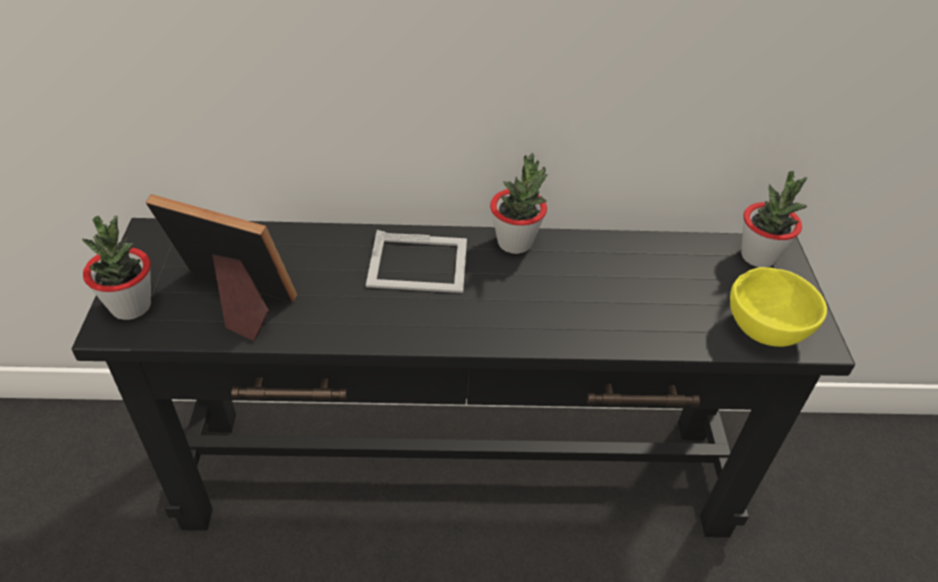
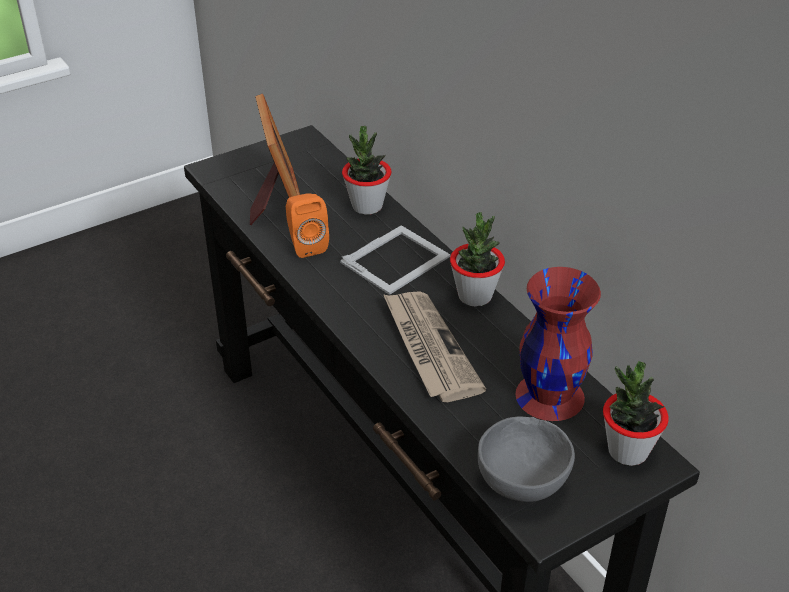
camera: 60 degrees right, 5 degrees down
(131, 306) = (234, 166): potted plant -> potted plant (367, 206)
(334, 314) = (306, 245): none -> orange speaker
(419, 263) = (397, 259): picture frame -> picture frame turned 105 degrees counterclockwise
(561, 303) = (428, 348): none -> newspaper
(670, 264) = (549, 395): none -> red vase
(765, 329) = (524, 483): yellow bowl -> grey bowl

